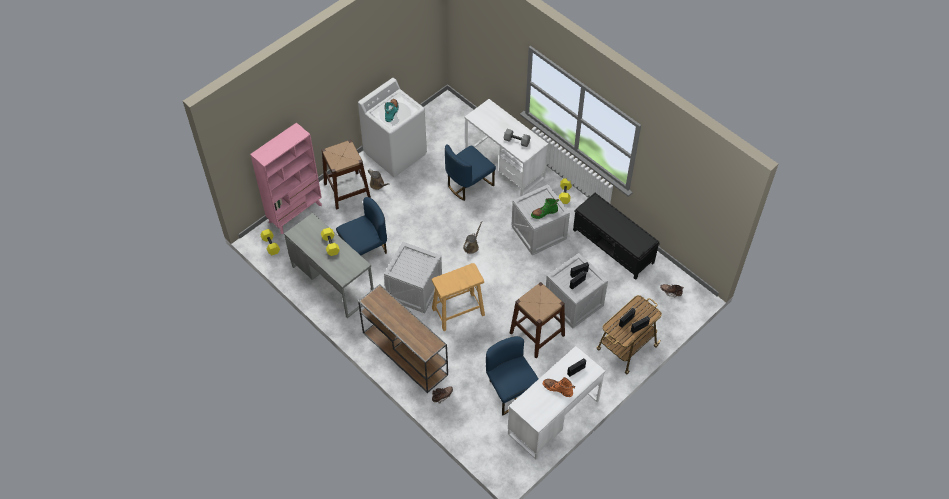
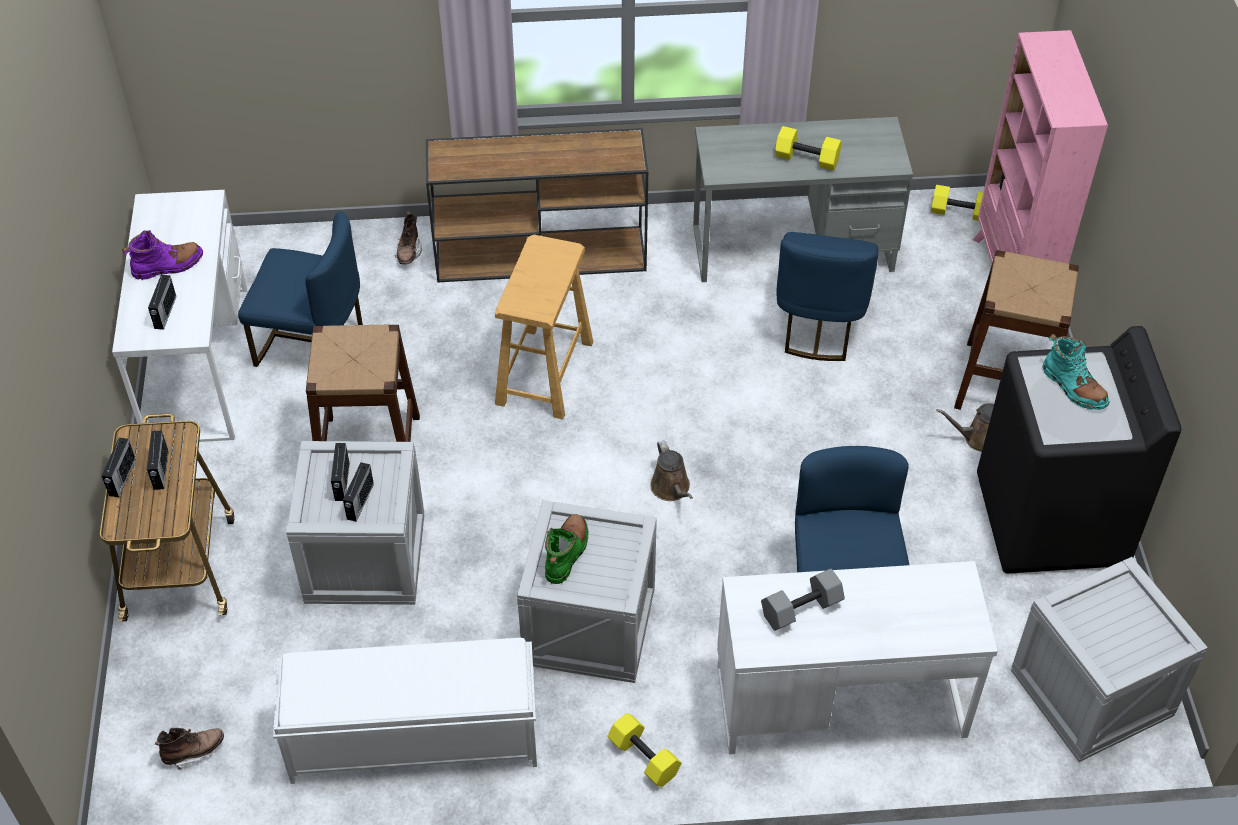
camera: 130 degrees right, 5 degrees down
(395, 153) = (1051, 521): white washing machine -> black washing machine
(415, 290) = (657, 343): crate -> crate (1091, 694)
(558, 389) = (168, 266): orange boot -> purple boot
(613, 246) = (412, 738): black bench -> white bench

